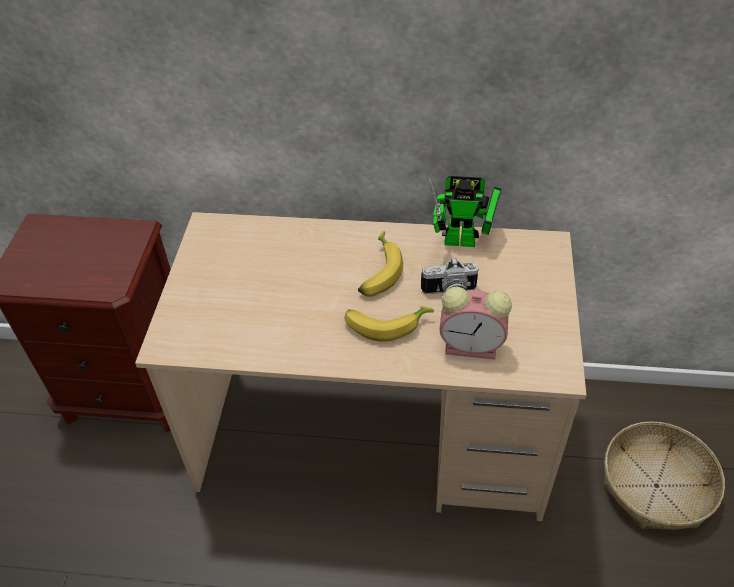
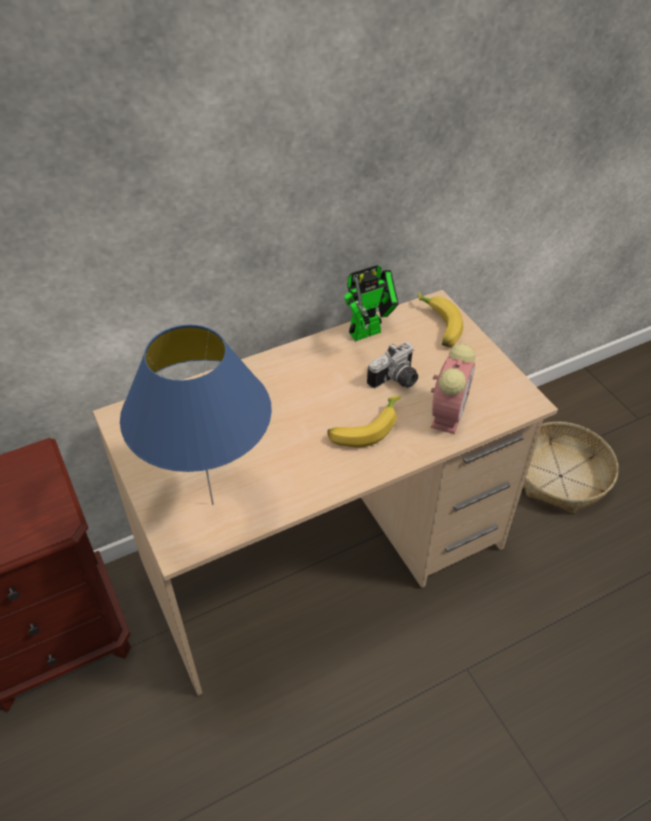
camera: 35 degrees left, 0 degrees up
(213, 326) = (212, 504): none -> blue table lamp
(378, 271) = (319, 387): banana -> banana (437, 326)
(473, 346) = (448, 412): alarm clock -> alarm clock turned 45 degrees counterclockwise

